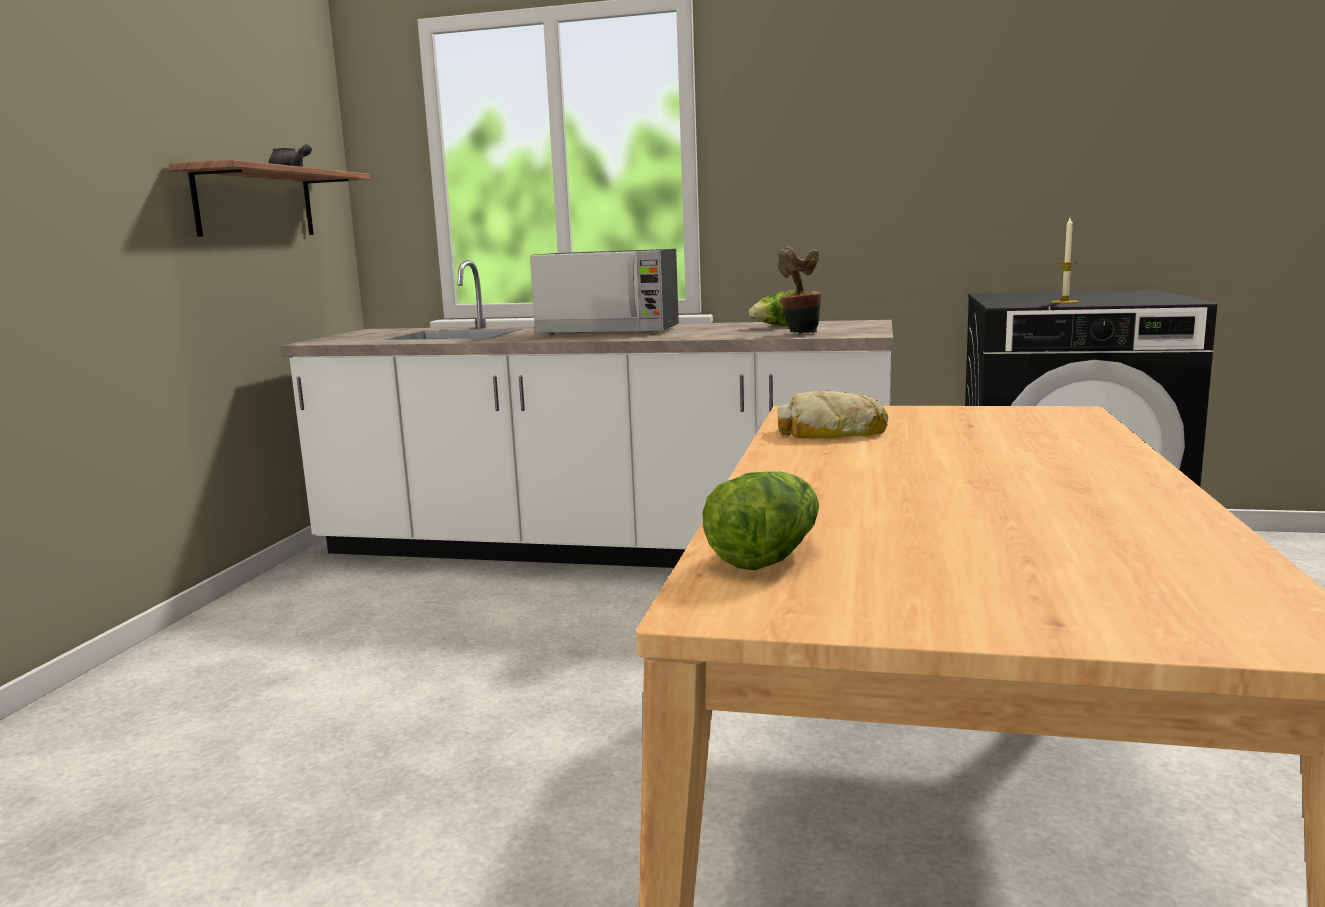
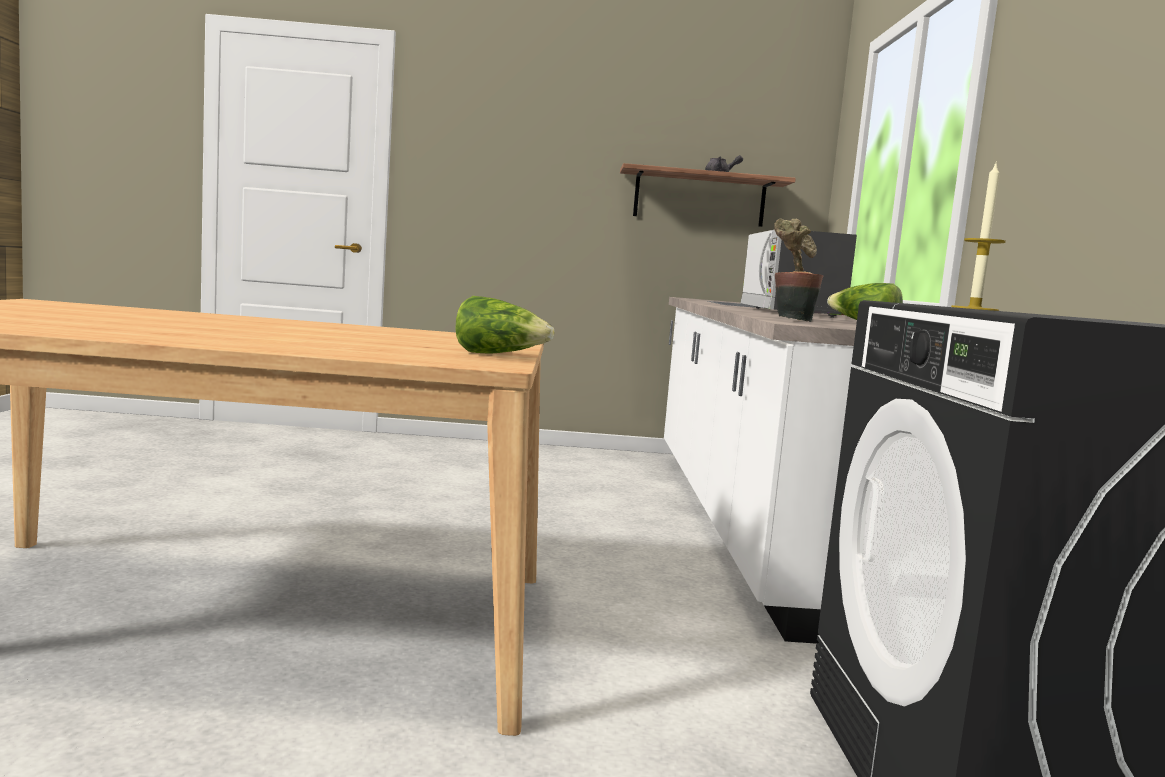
camera: 75 degrees right, 5 degrees down
(766, 554) = (101, 307): lettuce -> lettuce (499, 355)
(831, 432) = (410, 333): bread -> none

